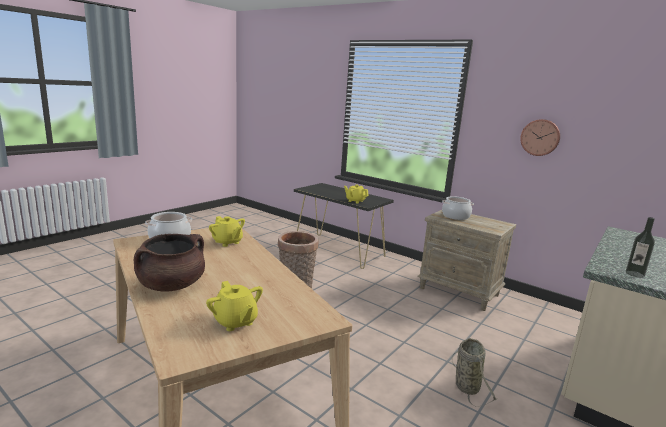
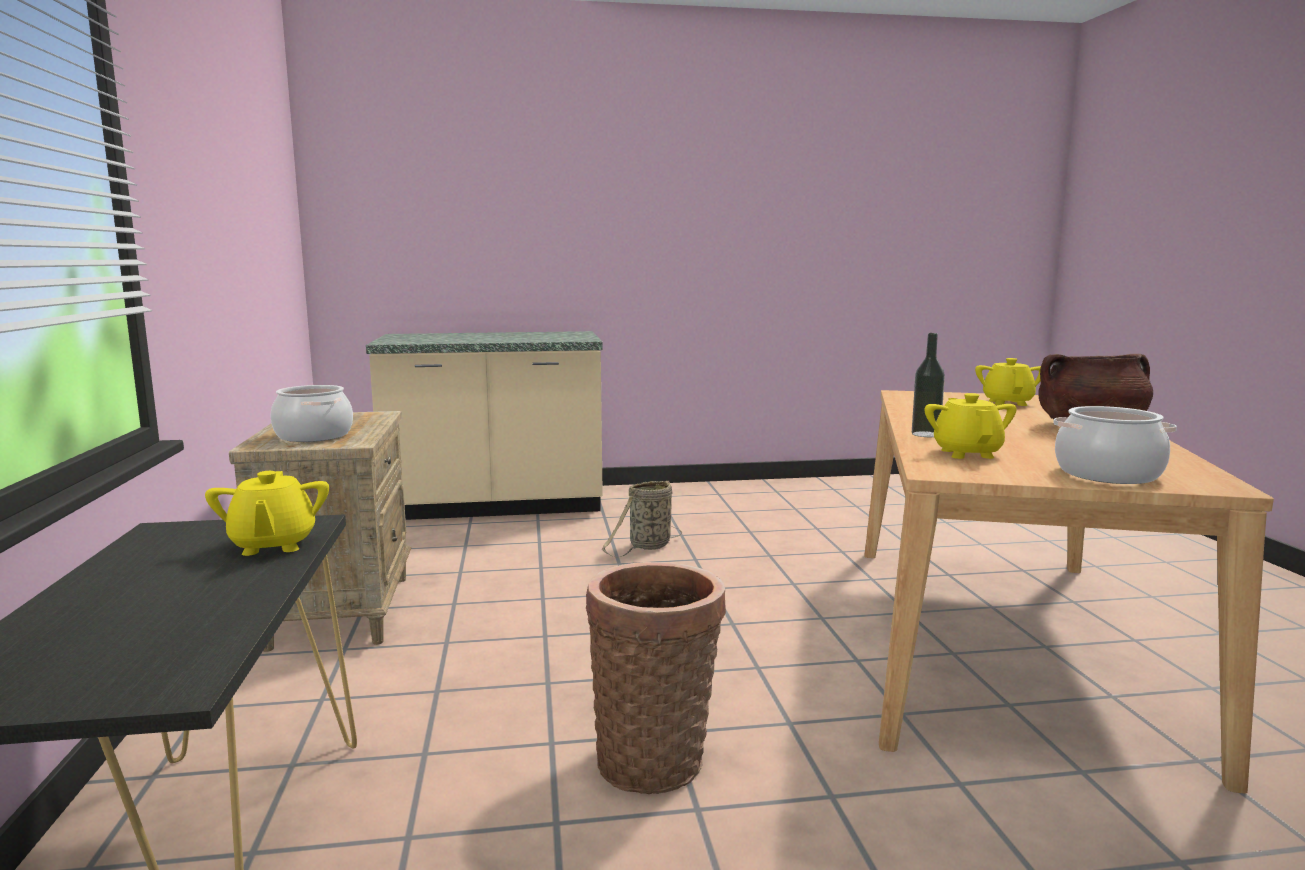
camera: 135 degrees left, 5 degrees down
(540, 137) = (215, 216): wall clock -> none
(634, 274) = (569, 337): bottle -> bottle (925, 434)

